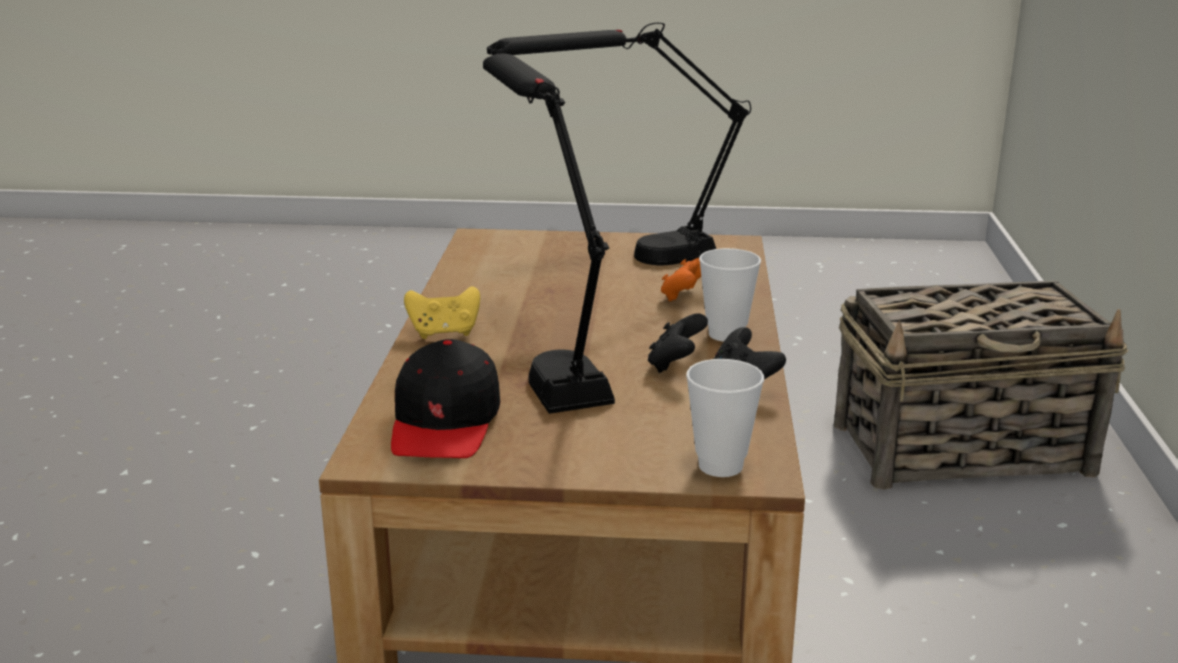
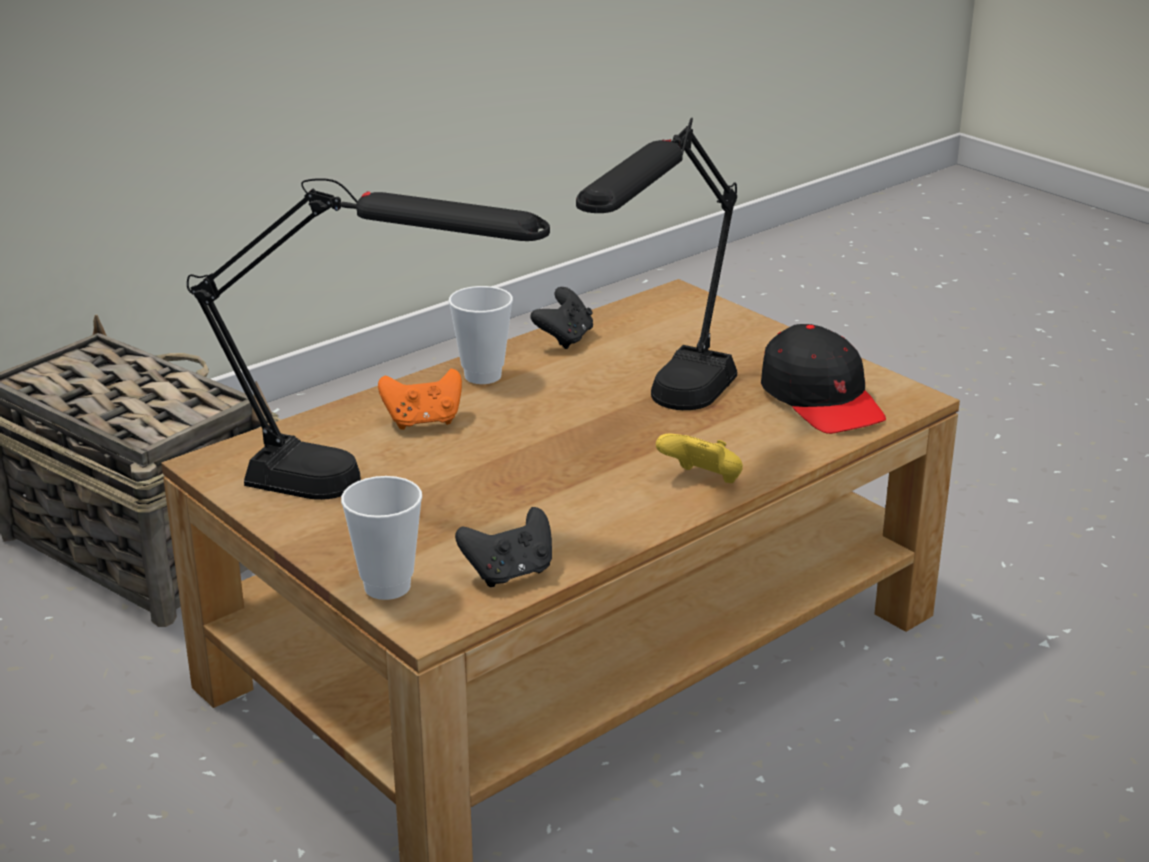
camera: 135 degrees left, 5 degrees up
(445, 423) = (821, 399): black cap -> black cap turned 105 degrees clockwise
(675, 365) = (577, 370): black game controller -> black game controller (509, 573)
(720, 466) = (690, 306): cup -> cup (387, 586)

